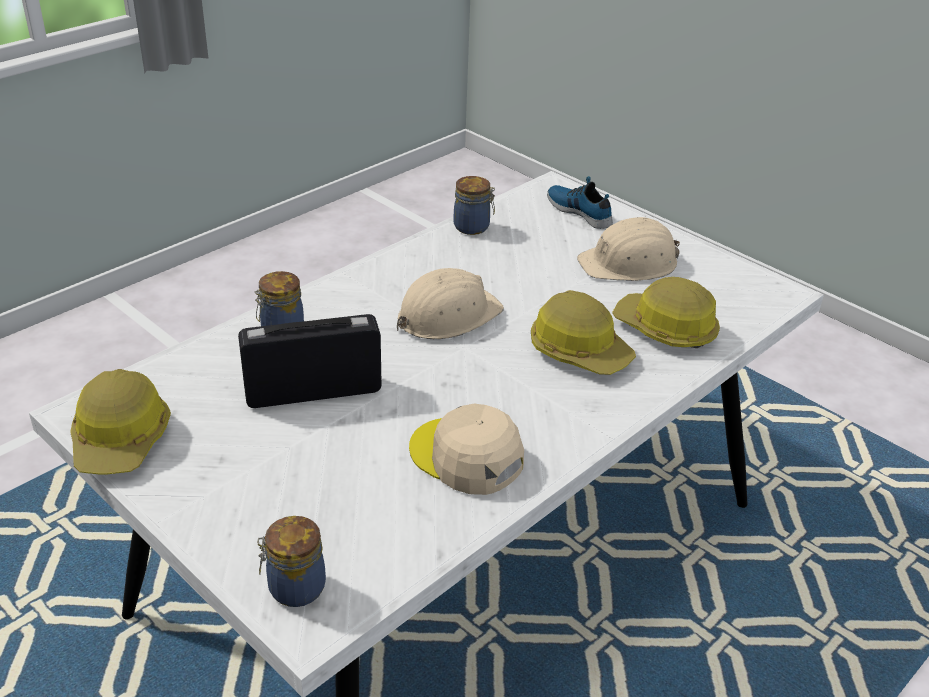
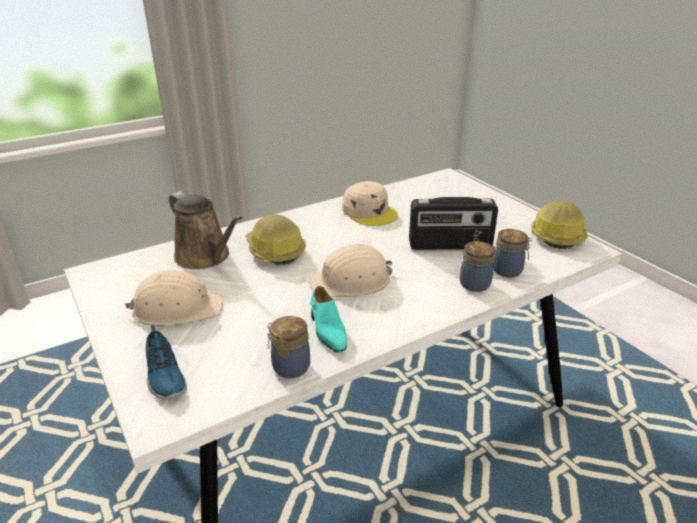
camera: 165 degrees left, 5 degrees down
(294, 588) = (454, 184): jar -> jar (508, 270)
(451, 258) = (327, 331): none -> turquoise shoe
(665, 329) = (205, 257): hard hat -> brown watering can

